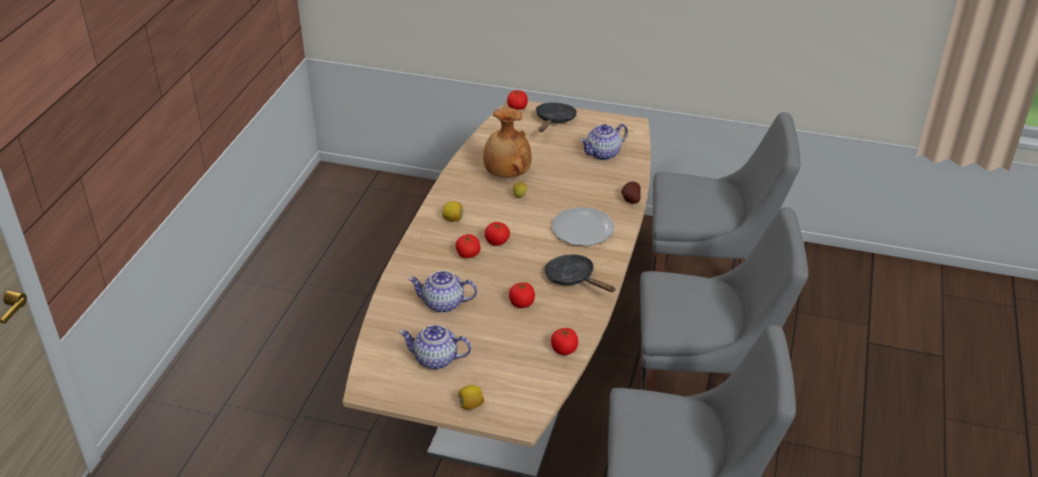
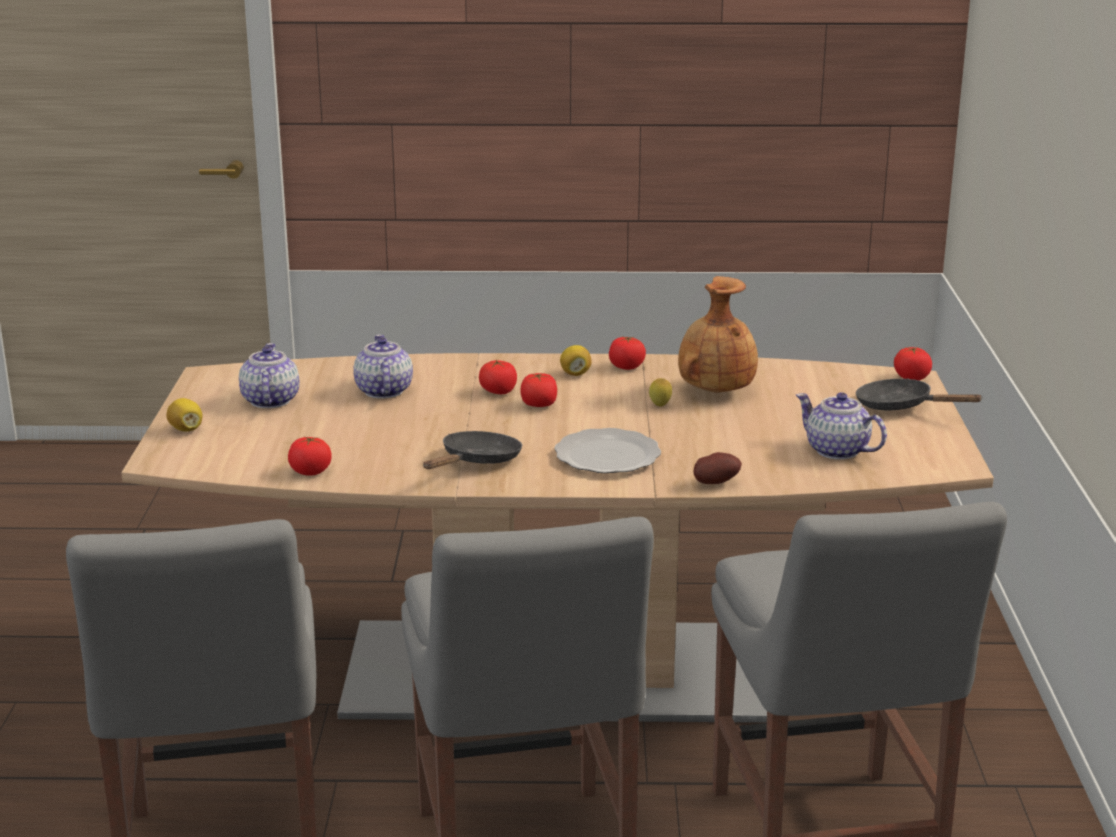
camera: 75 degrees right, 15 degrees down
(522, 303) = (403, 435): tomato -> tomato (626, 367)
(554, 120) = (900, 406): black frying pan -> black frying pan turned 150 degrees counterclockwise

